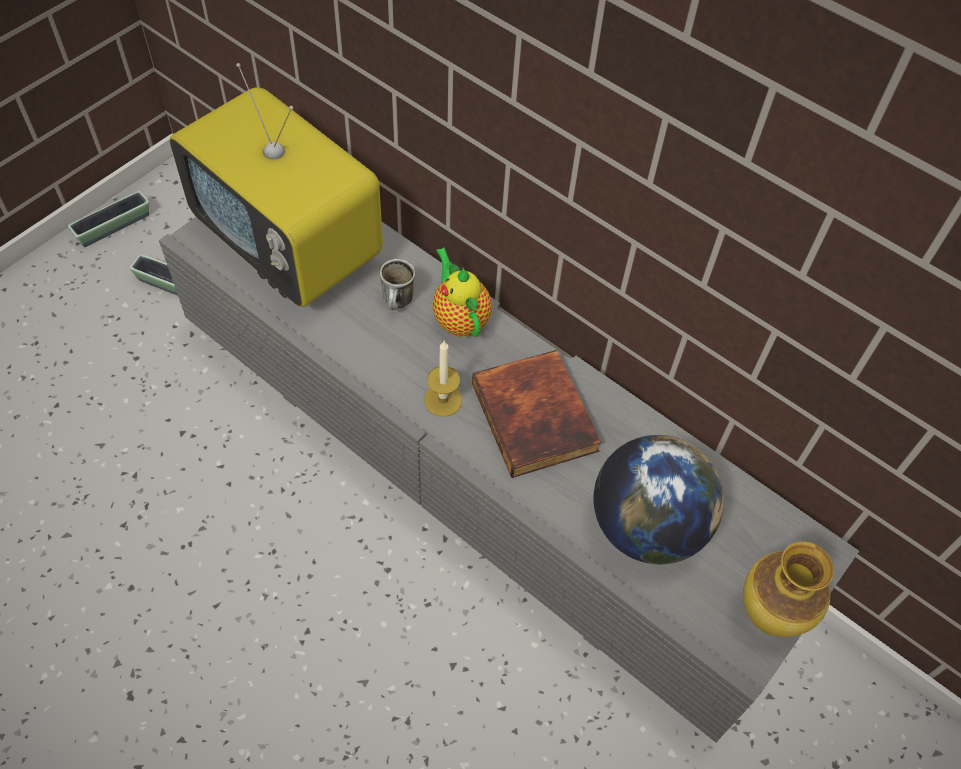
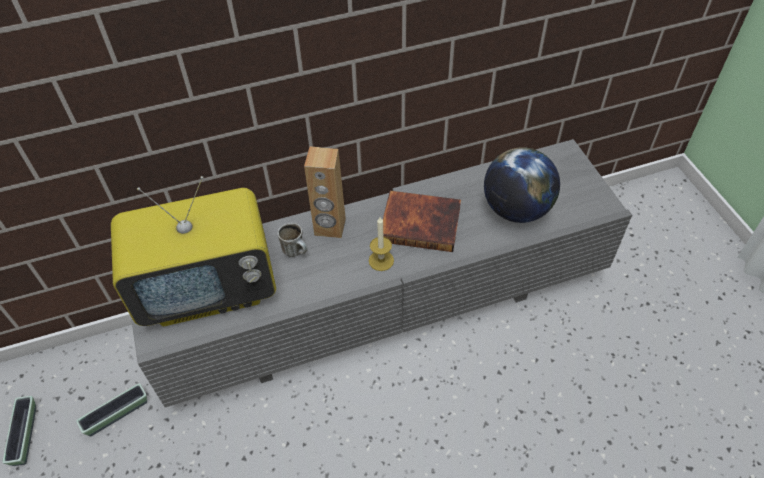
camera: 55 degrees left, 5 degrees down
(459, 318) = (330, 227): teapot -> brown speaker
(768, 618) = (591, 188): vase -> none

